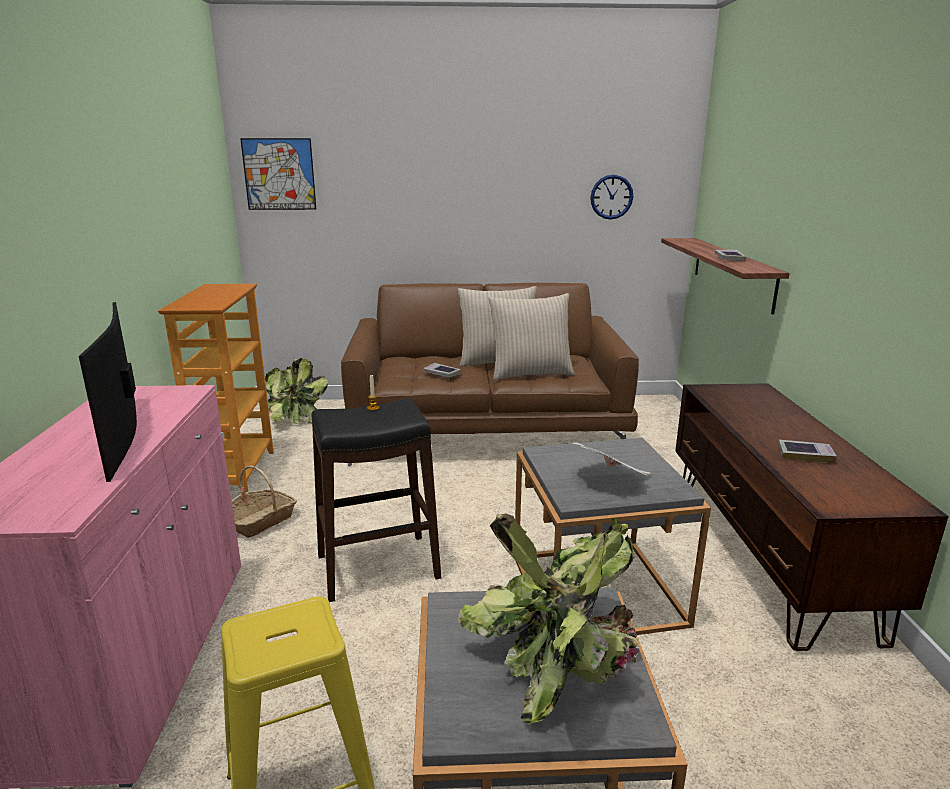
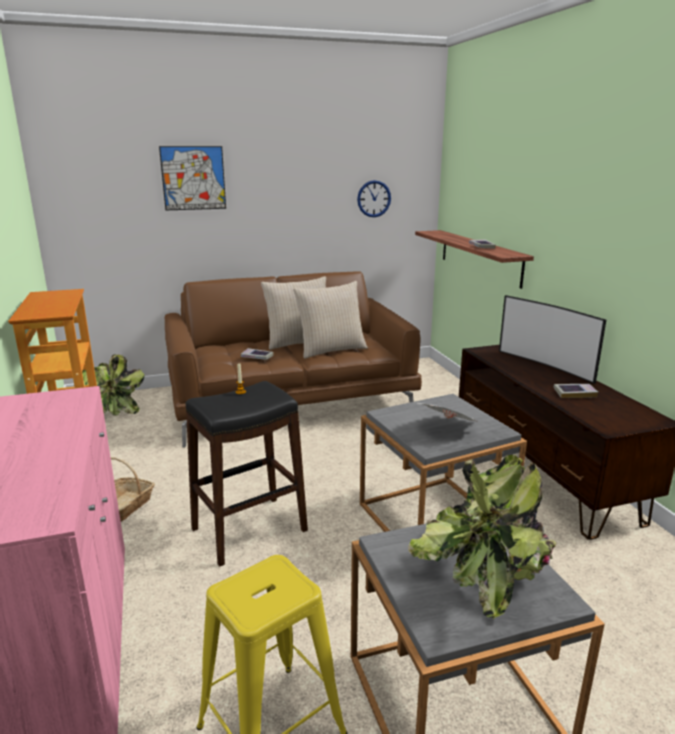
camera: 15 degrees left, 0 degrees up
(131, 434) = (55, 438): television -> television (546, 365)
(279, 174) = (79, 185): picture -> picture (193, 178)

